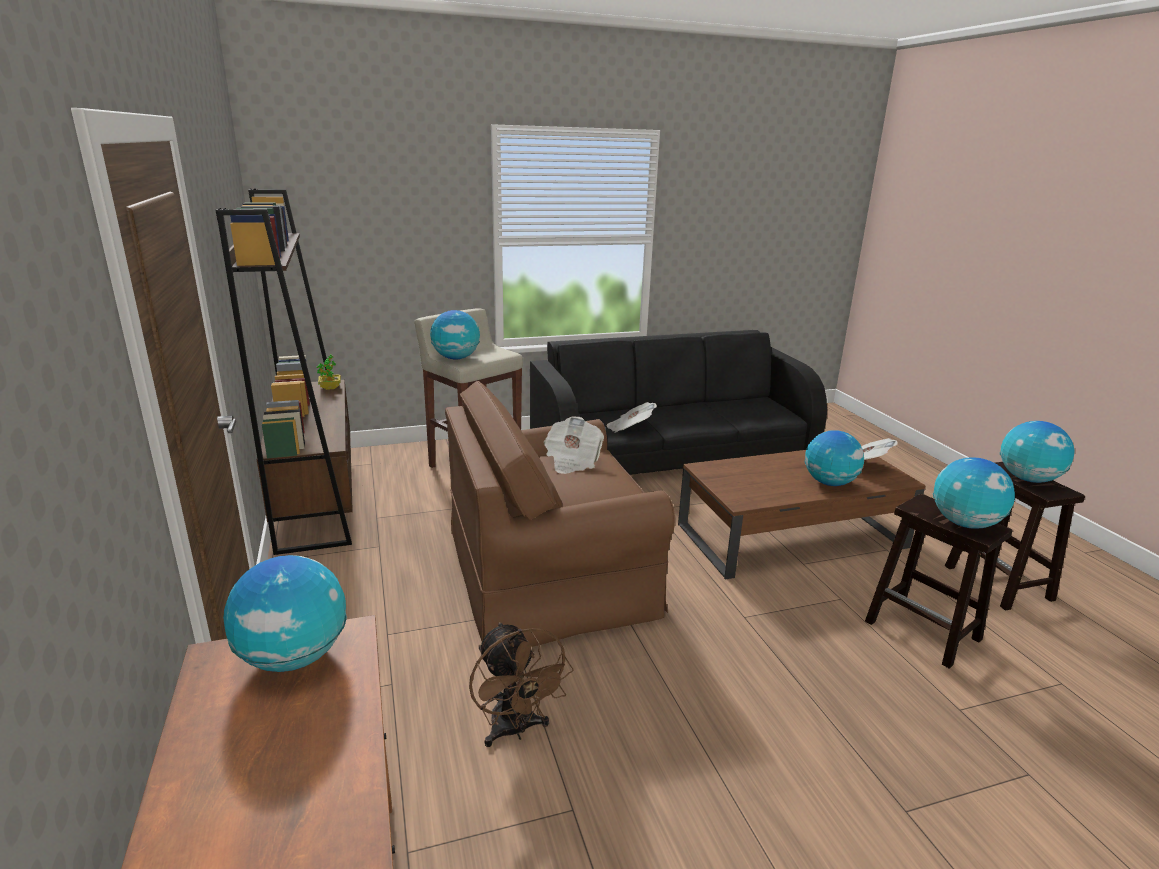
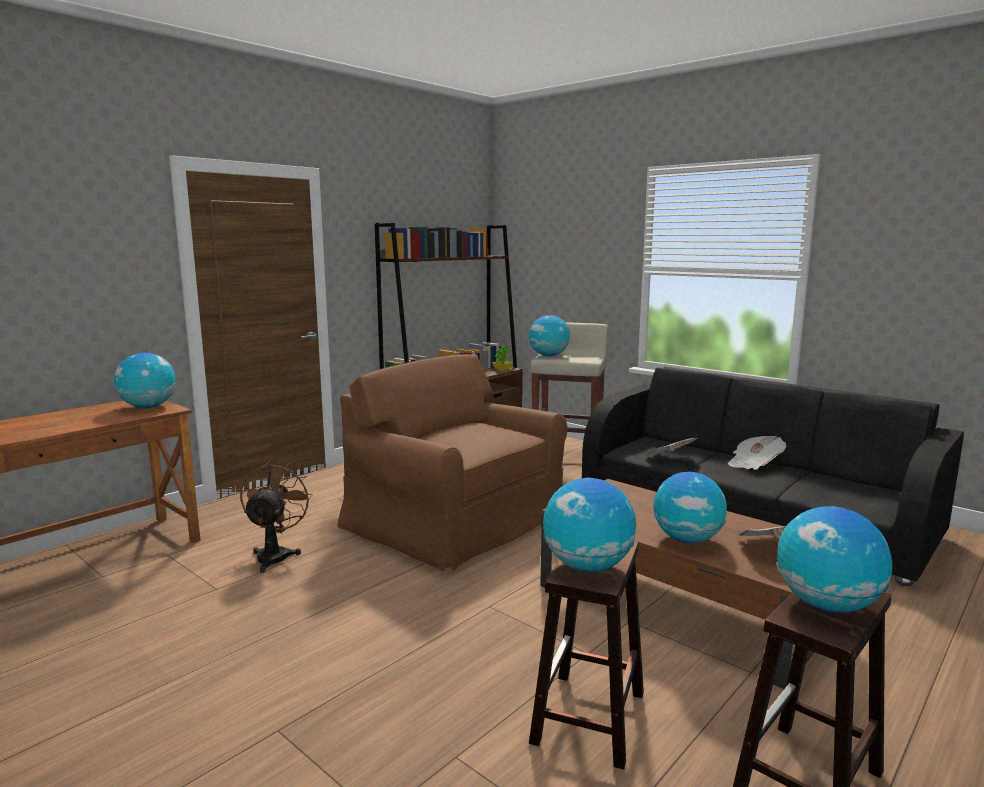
camera: 60 degrees right, 10 degrees down
(515, 730) = (276, 555): brown fan -> brown fan turned 150 degrees clockwise
(572, 461) = (489, 429): newspaper -> newspaper (754, 464)

